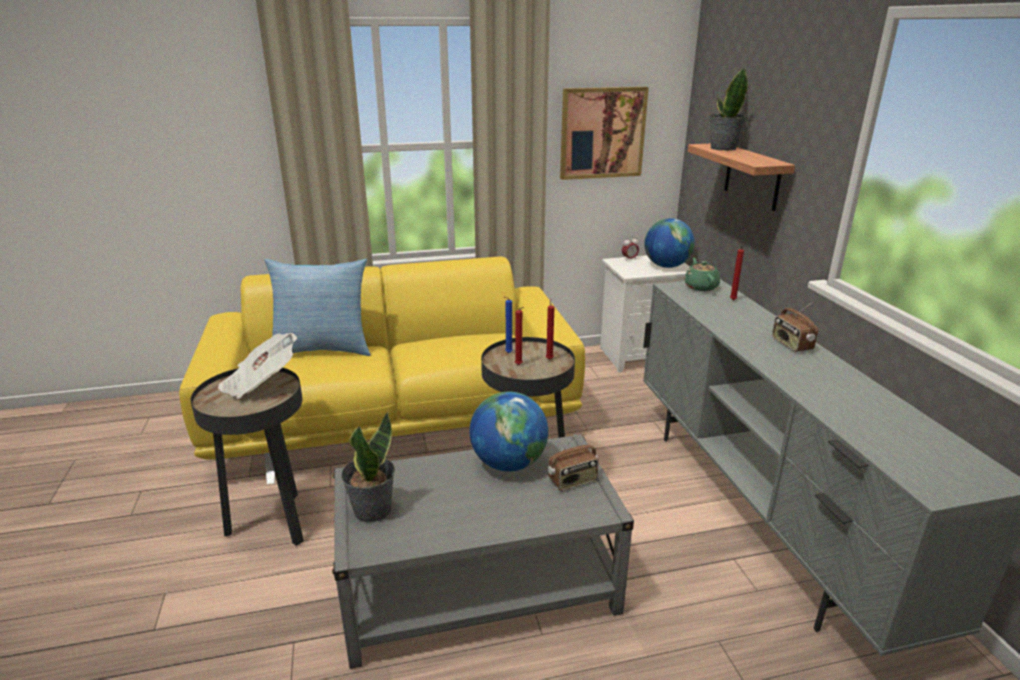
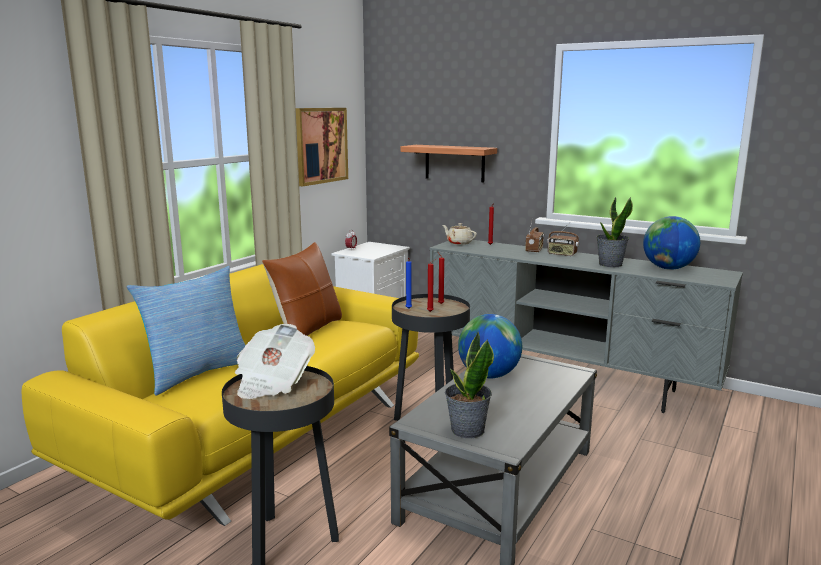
camera: 45 degrees left, 10 degrees down
(461, 339) = (307, 330): none -> brown pillow
(573, 481) = (537, 367): radio -> radio (534, 250)
(666, 266) = (383, 248): globe -> globe (668, 268)
(700, 286) = (459, 243): green teapot -> beige teapot
(722, 148) = (429, 145): potted plant -> potted plant (610, 264)

